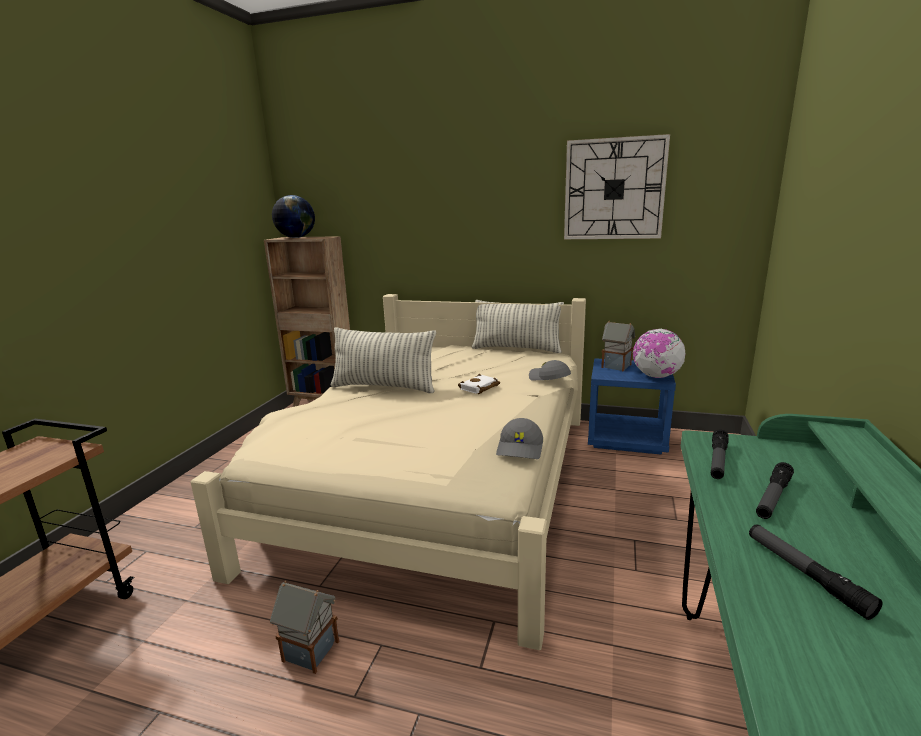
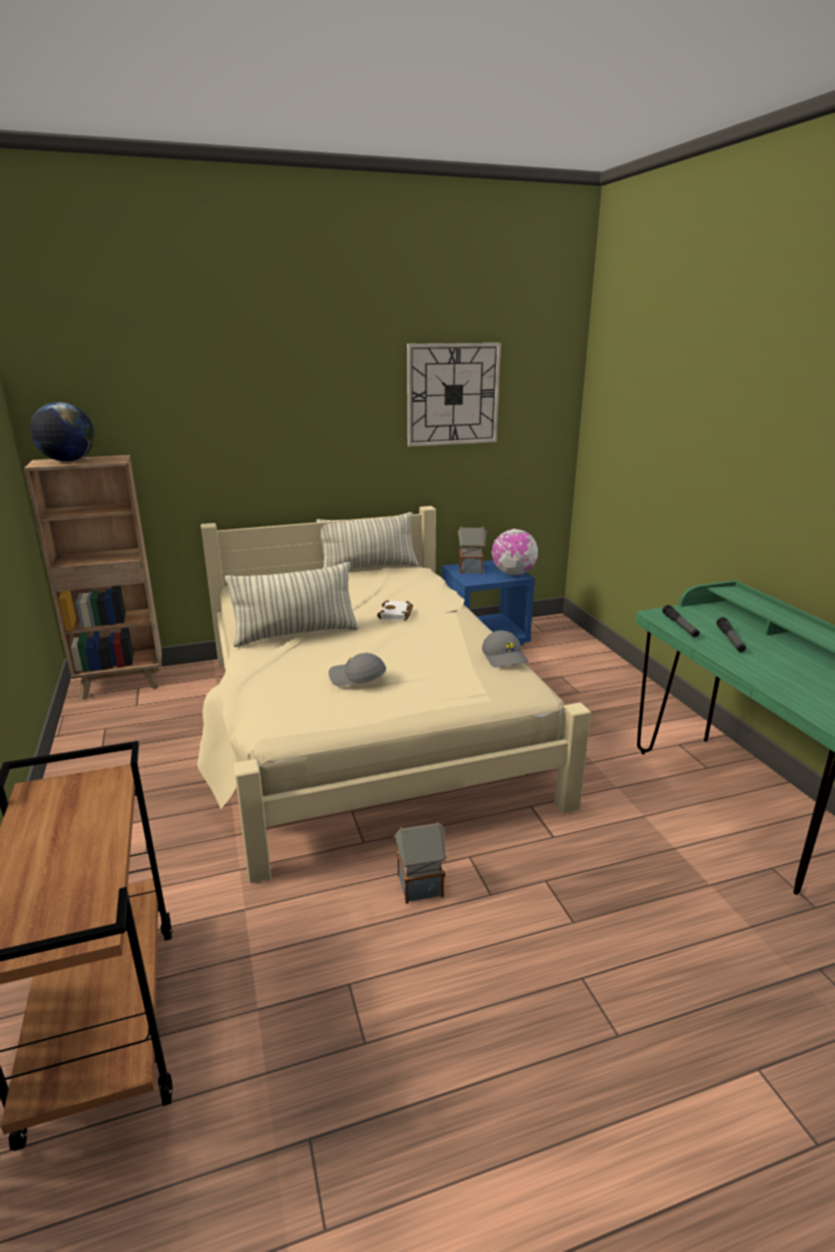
camera: 35 degrees left, 5 degrees up
(548, 378) = (442, 593): grey cap -> grey cap (357, 678)
(805, 574) = (786, 673): flashlight -> none

